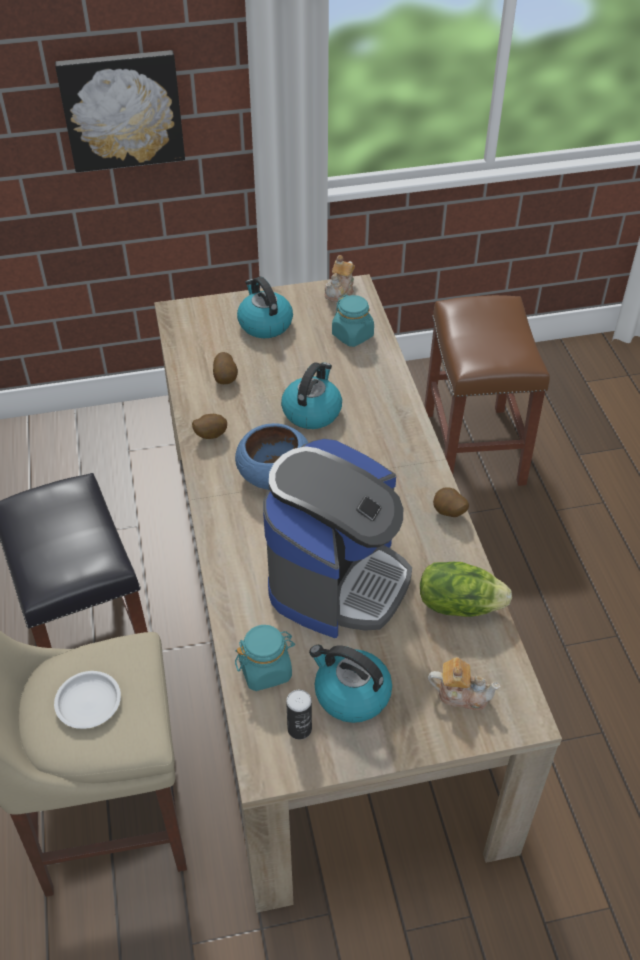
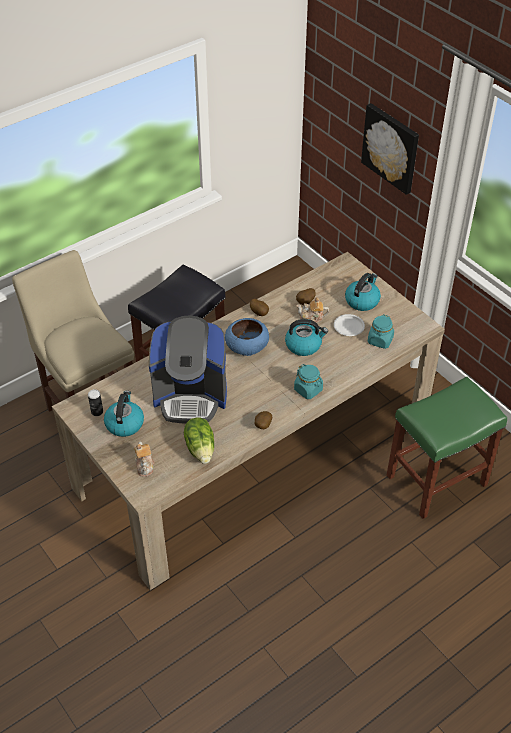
camera: 65 degrees right, 0 degrees up
(88, 702) = (80, 338): white plate -> white plate (349, 327)
(266, 670) = (123, 388): turquoise jar -> turquoise jar (308, 390)
(340, 291) = (416, 321): teapot -> teapot (312, 318)
(474, 449) = (436, 481): brown stool -> green stool

